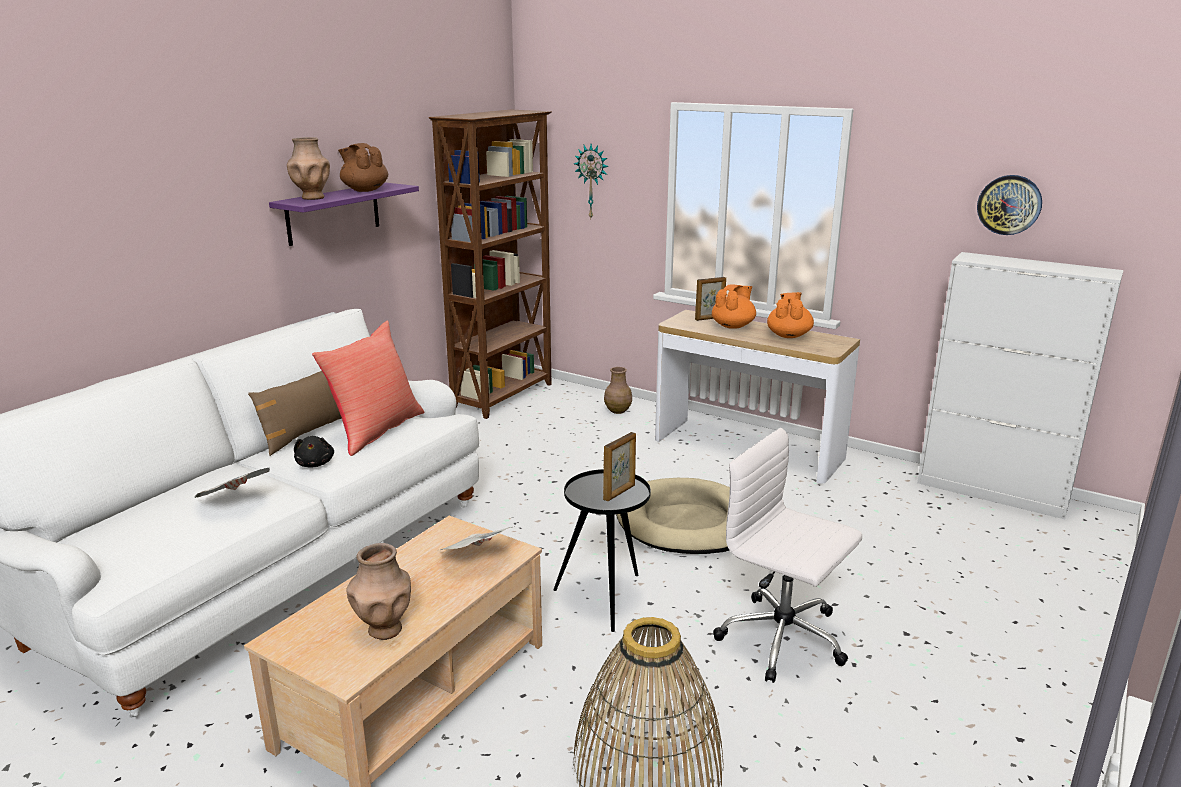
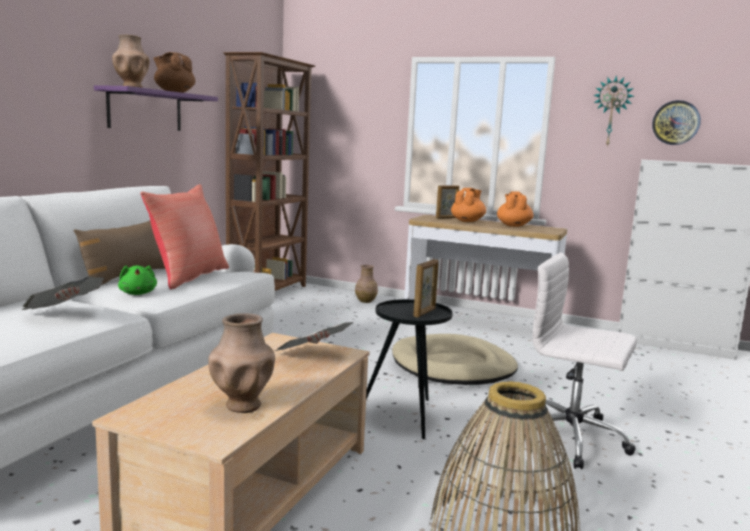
camera: 10 degrees left, 10 degrees down
(315, 464) = (138, 293): black plush toy -> green plush toy
(592, 181) = (345, 121): wall clock -> wall clock (611, 111)

